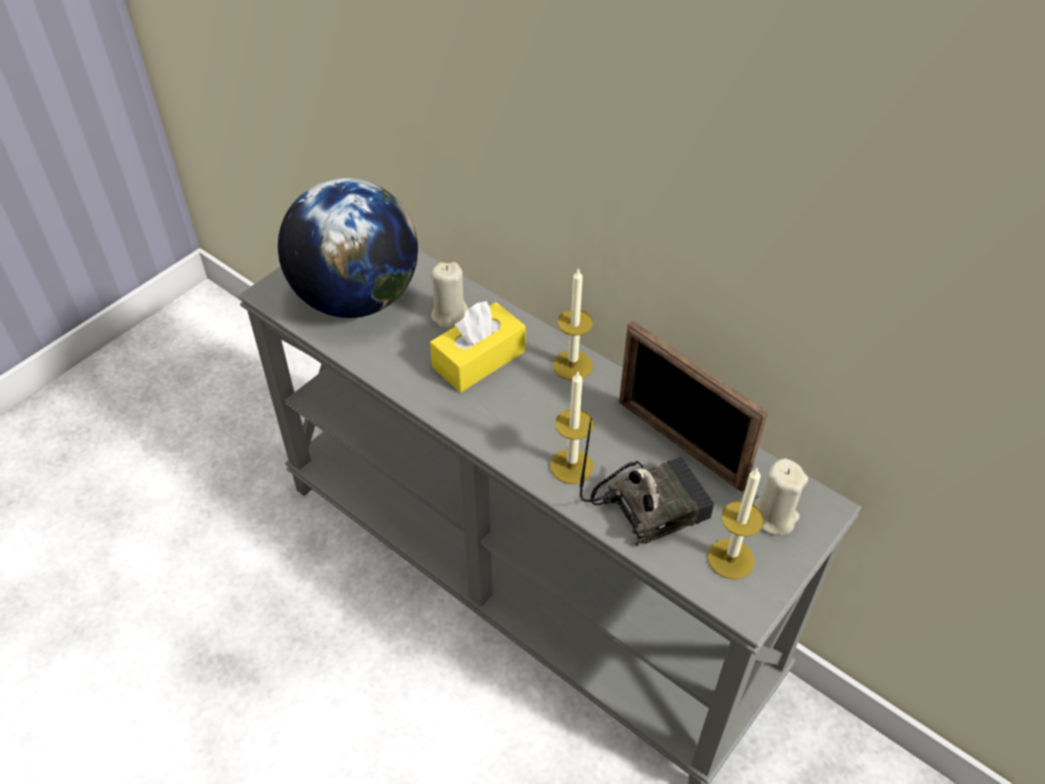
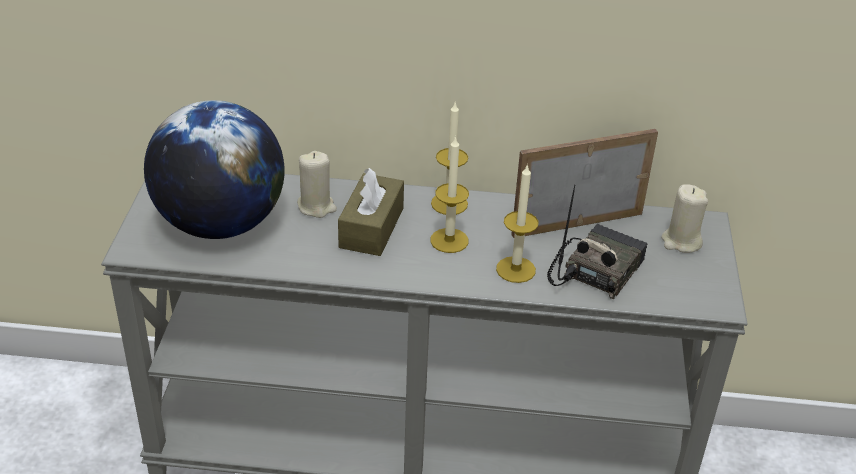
camera: 35 degrees left, 10 degrees down
(479, 359) = (371, 227): yellow tissue box -> brown tissue box
(679, 444) = (577, 223): picture frame -> picture frame turned 150 degrees clockwise
(731, 559) = (680, 279): candle -> candle (449, 240)

